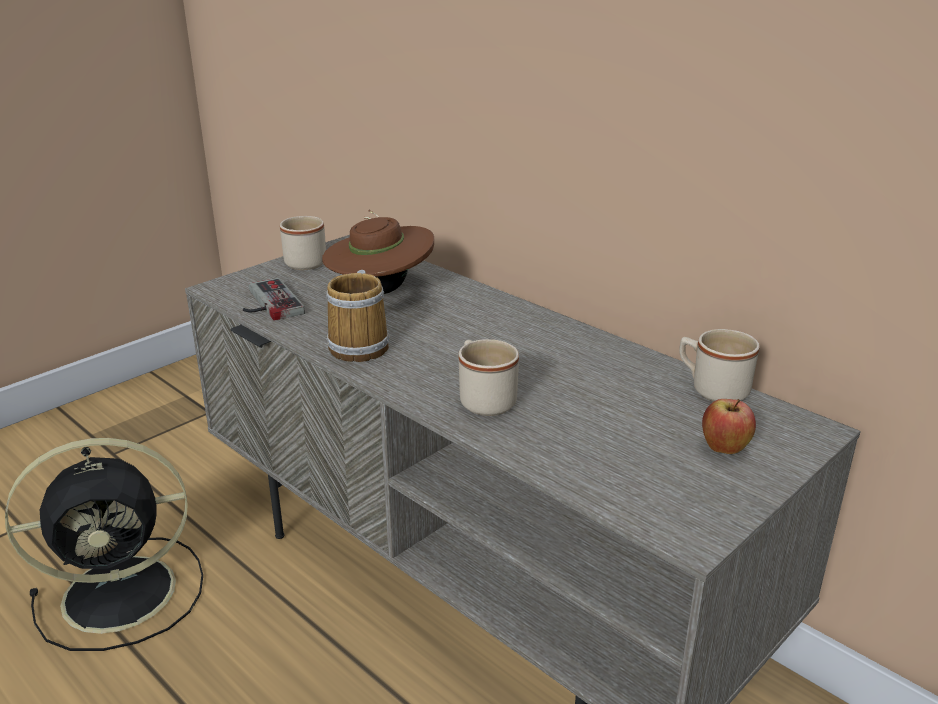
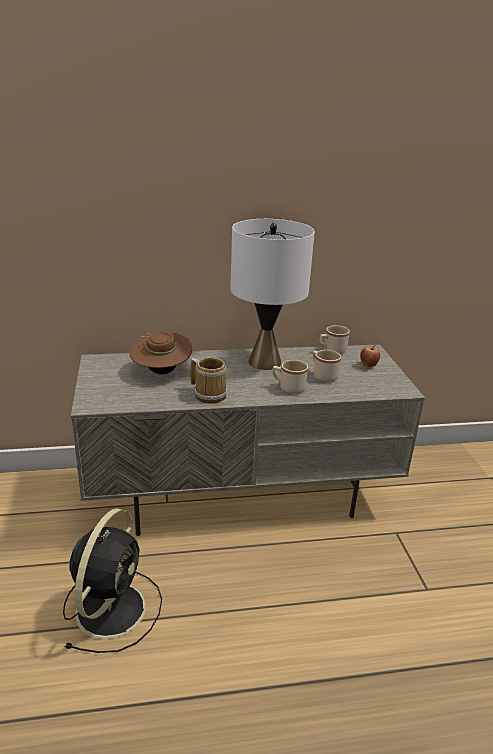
camera: 55 degrees left, 0 degrees up
(267, 304) = (130, 400): game controller -> none
(308, 261) = (97, 375): beige mug -> beige mug (322, 375)
(544, 346) = (264, 362): none -> grey table lamp

